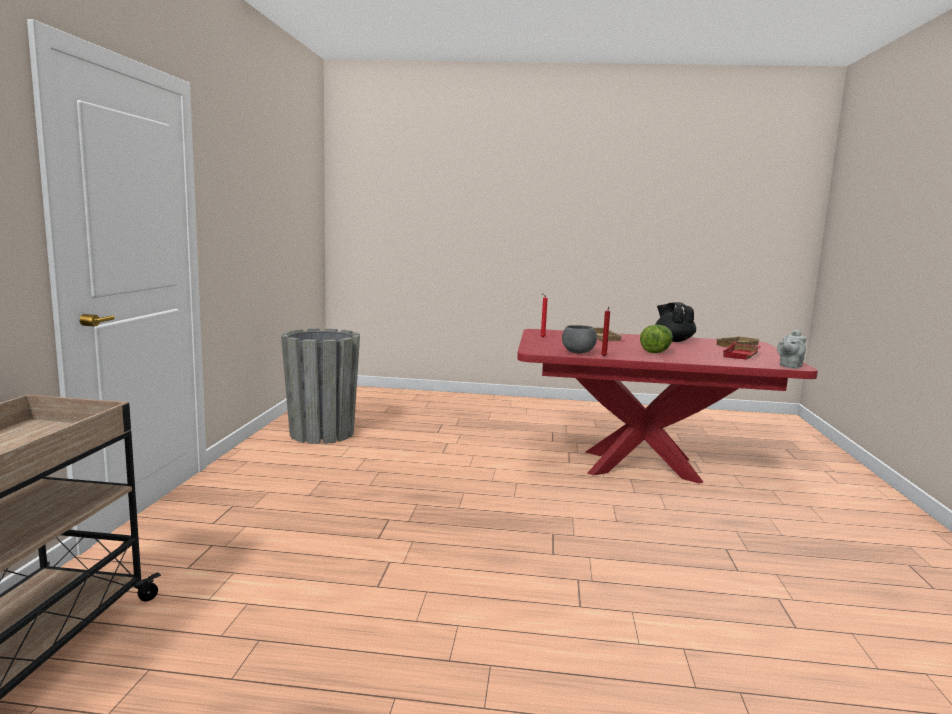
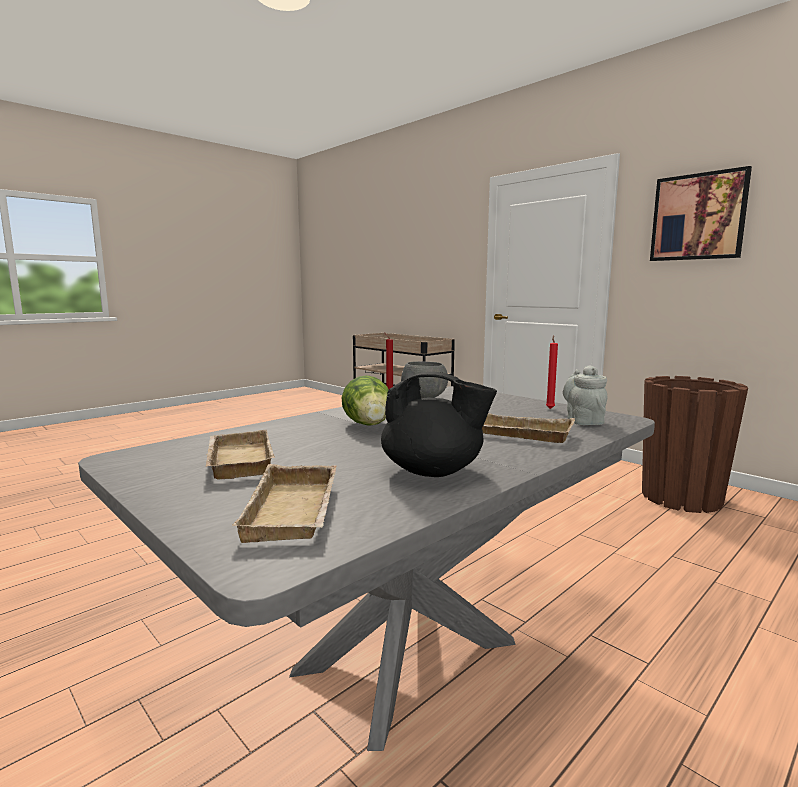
camera: 130 degrees right, 0 degrees up
(239, 181) = (698, 217): none -> picture
(322, 433) = (681, 498): grey planter -> brown planter
(641, 466) = (405, 655): red dining table -> grey dining table
(742, 355) = (237, 460): red tray -> beige tray
(789, 366) = (135, 454): grey teapot -> grey teapot (583, 420)

